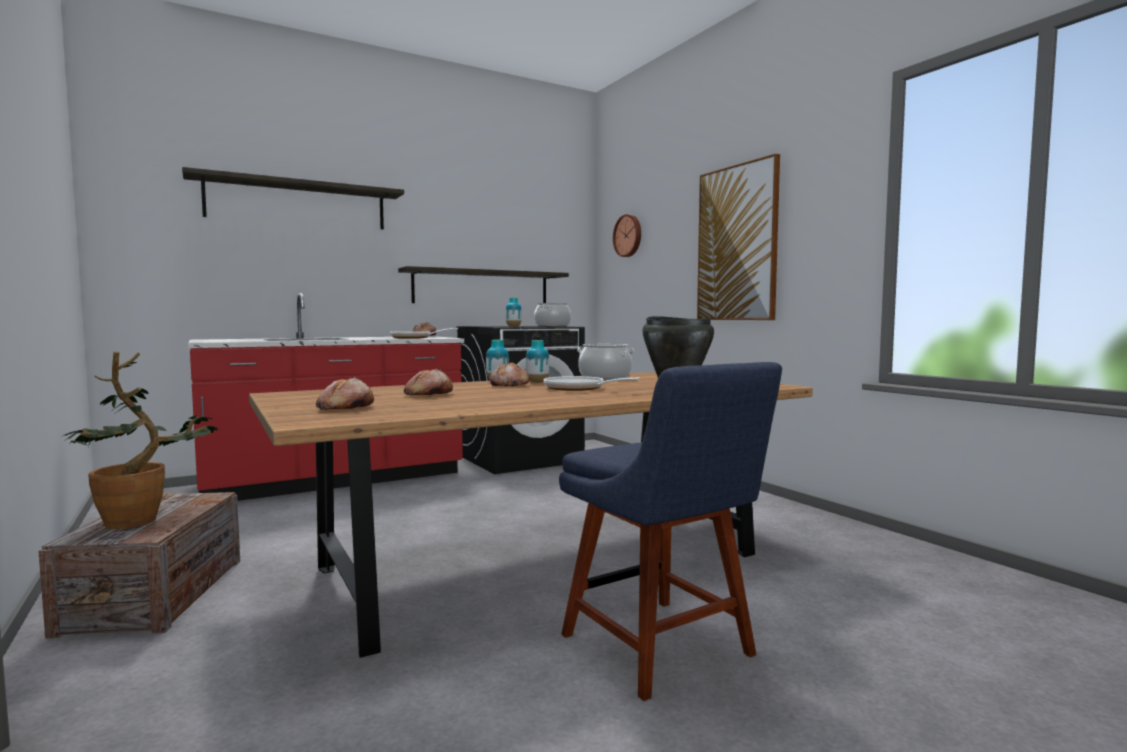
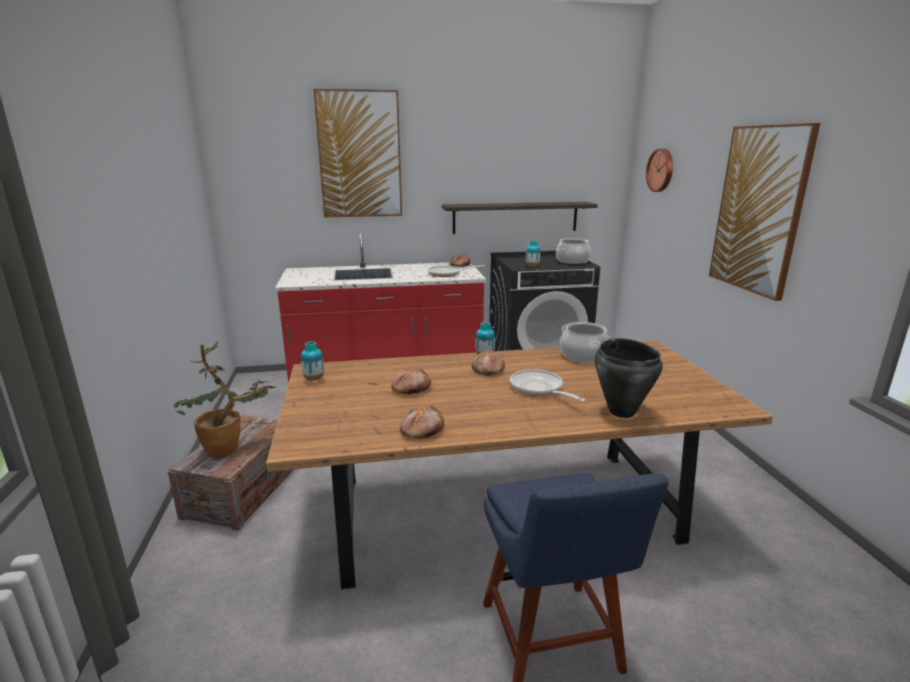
camera: 20 degrees right, 15 degrees up
(298, 204) = (360, 155): shelf -> picture
(345, 408) = (335, 415): bread -> bread (421, 430)
(537, 382) = (515, 364): vase -> vase (314, 379)

